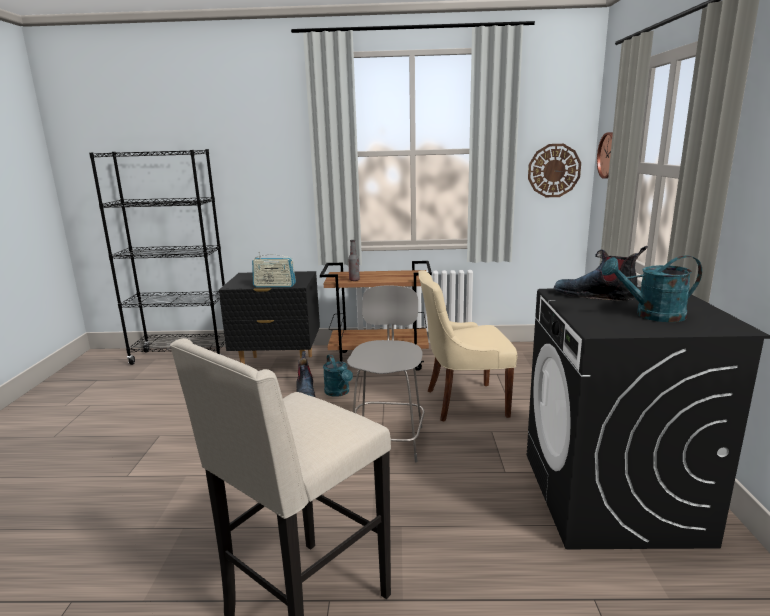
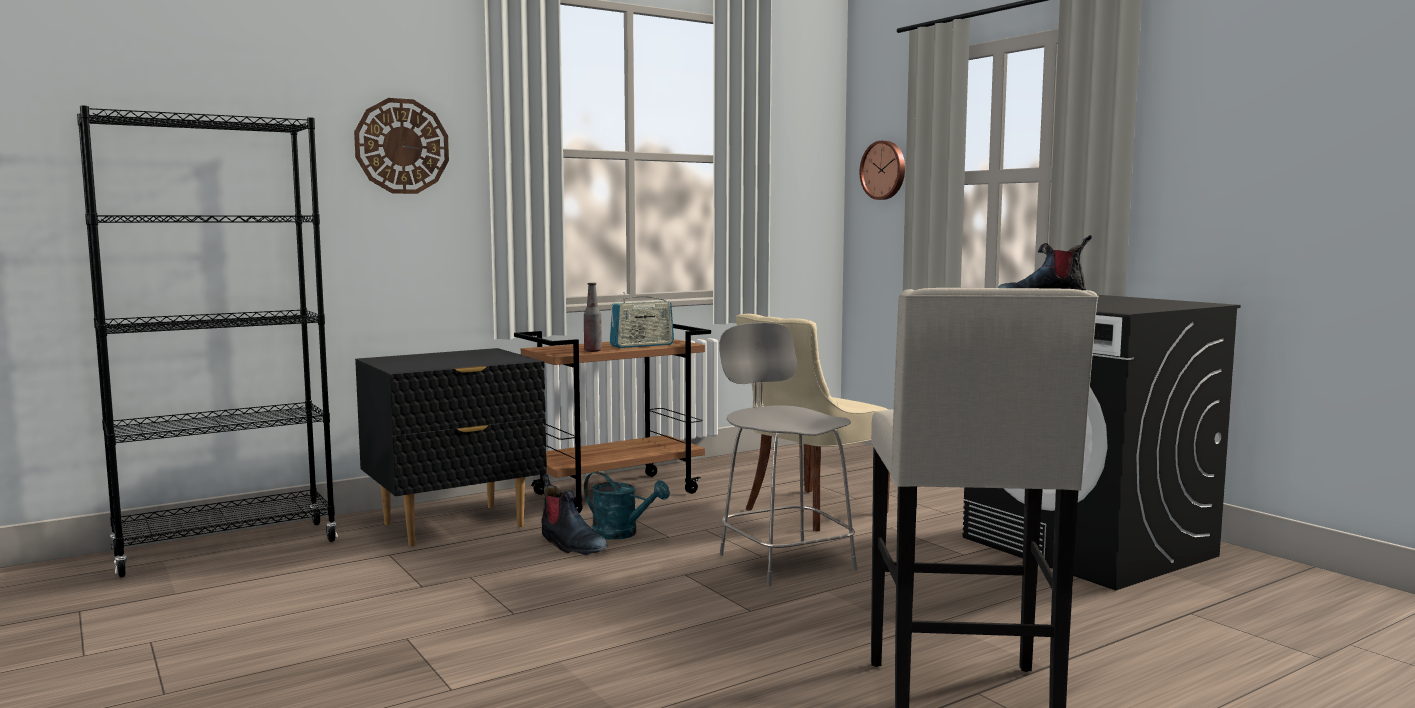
camera: 35 degrees left, 10 degrees down
(274, 286) = (483, 363): radio -> radio (642, 345)
(554, 170) = (803, 192): wall clock -> wall clock (402, 146)
(651, 315) = (1129, 303): turquoise watering can -> none

